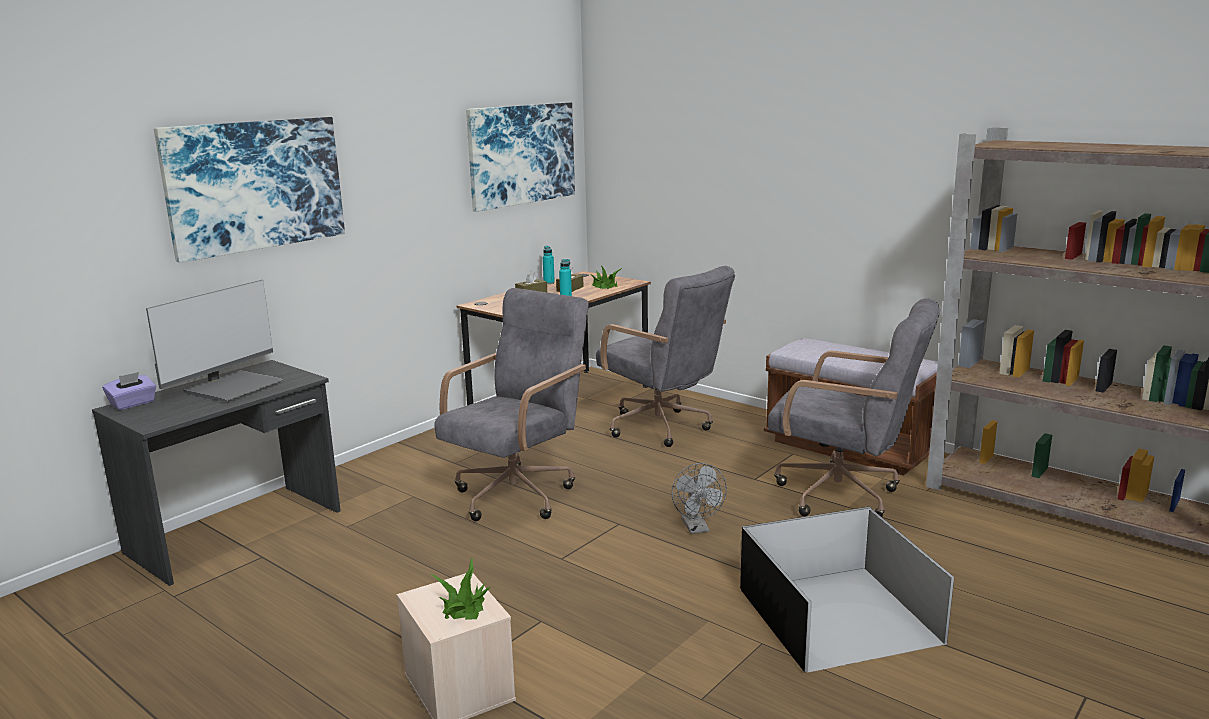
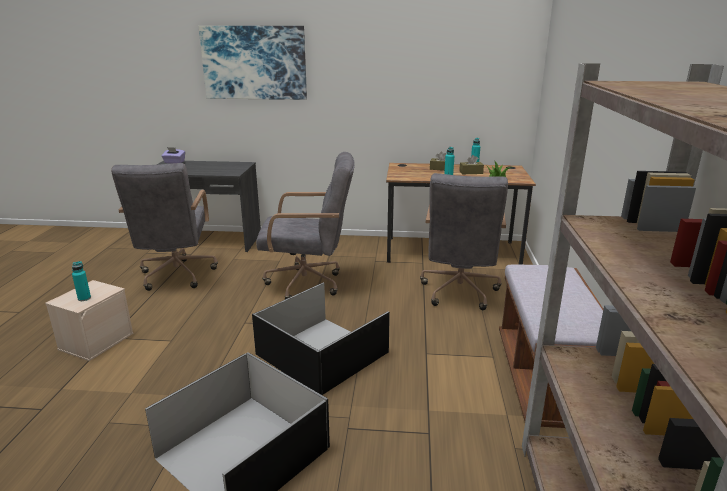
camera: 55 degrees right, 5 degrees up
(232, 387) = (209, 167): monitor -> none
(464, 606) = (84, 298): potted plant -> turquoise bottle
(521, 154) = (468, 65): picture -> none
(697, 528) = (323, 354): grey fan -> black storage box
(844, 497) = (443, 403): grey office chair -> grey office chair (177, 277)

